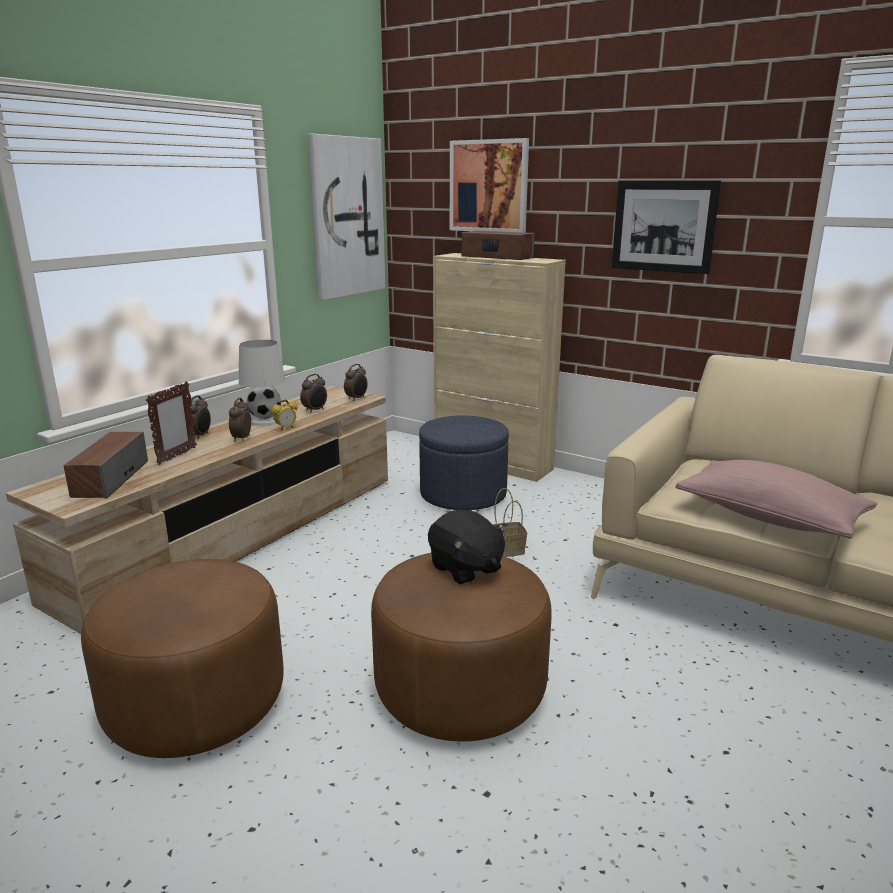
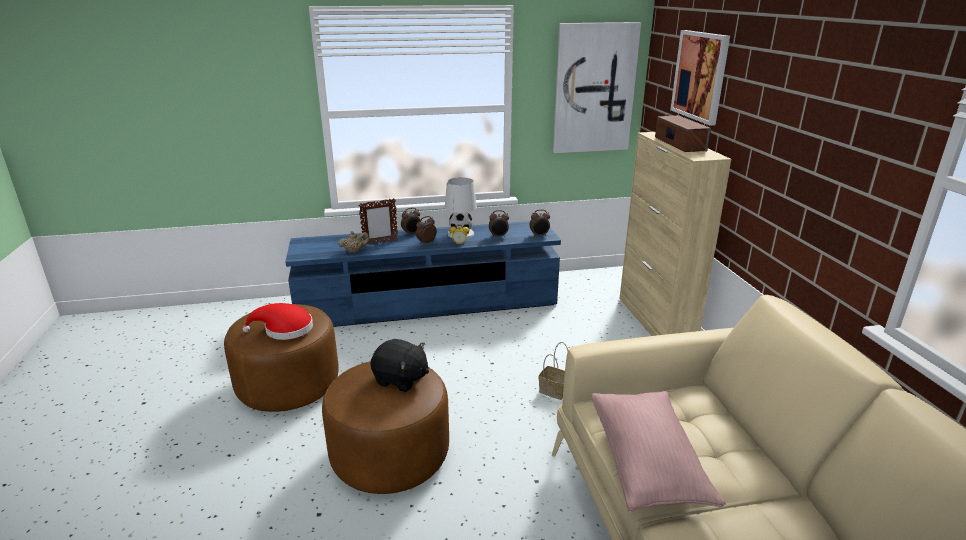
camera: 45 degrees right, 5 degrees up
(110, 478) = (334, 246): speaker -> none
(157, 474) = (354, 251): none -> beige teapot
(209, 595) = (284, 329): none -> red hat
(241, 535) = (428, 304): beige tv stand -> blue tv stand
(463, 494) = (592, 336): blue ottoman -> none
(465, 568) = (401, 379): black plush toy -> black plush toy turned 75 degrees counterclockwise
(663, 226) = (807, 146): picture -> none

